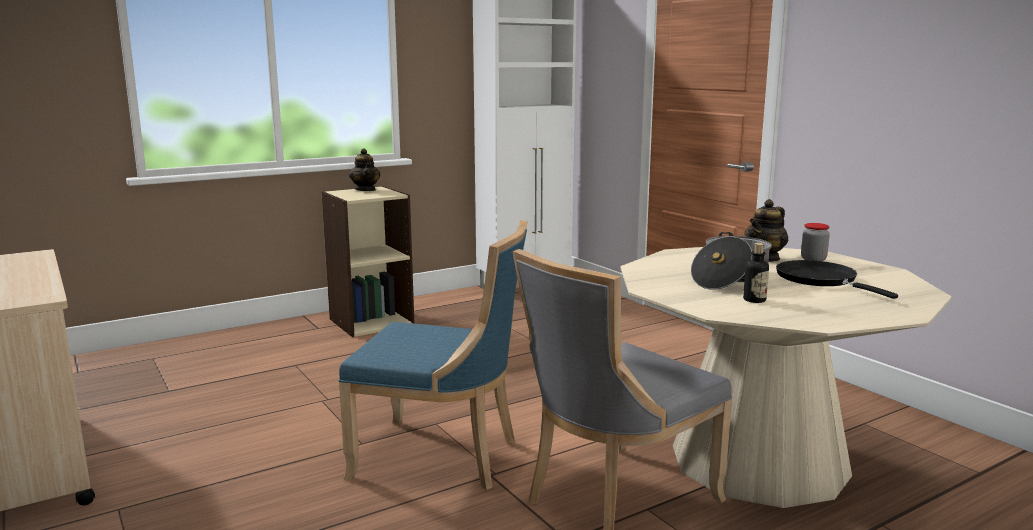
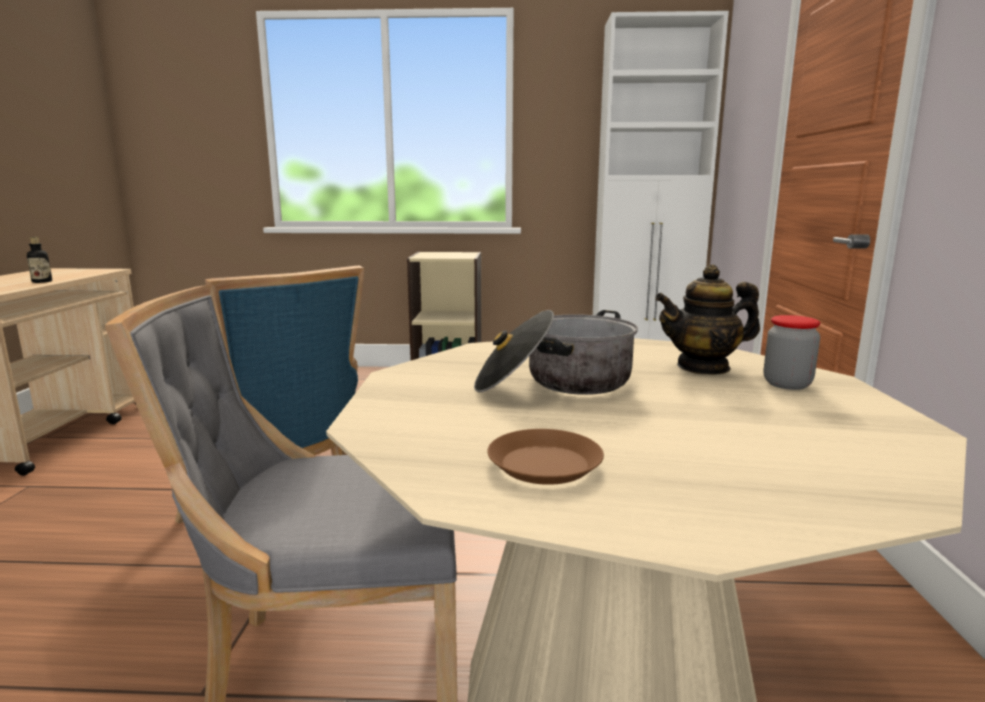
camera: 35 degrees right, 0 degrees up
(365, 190) = (454, 253): teapot -> none
(754, 300) = (489, 421): bottle -> bottle (42, 282)
(817, 309) = (545, 465): none -> brown plate
(820, 280) = (706, 417): black frying pan -> none

